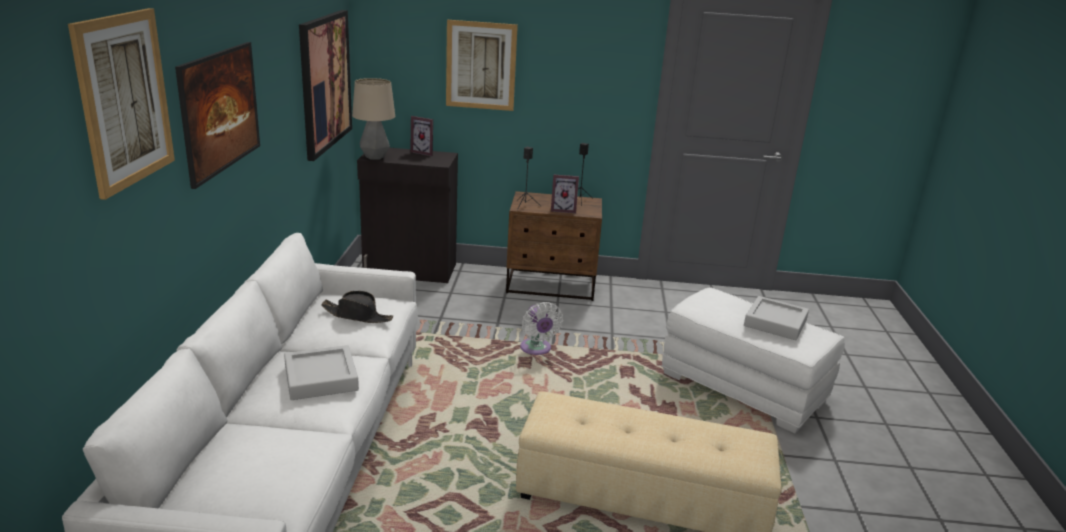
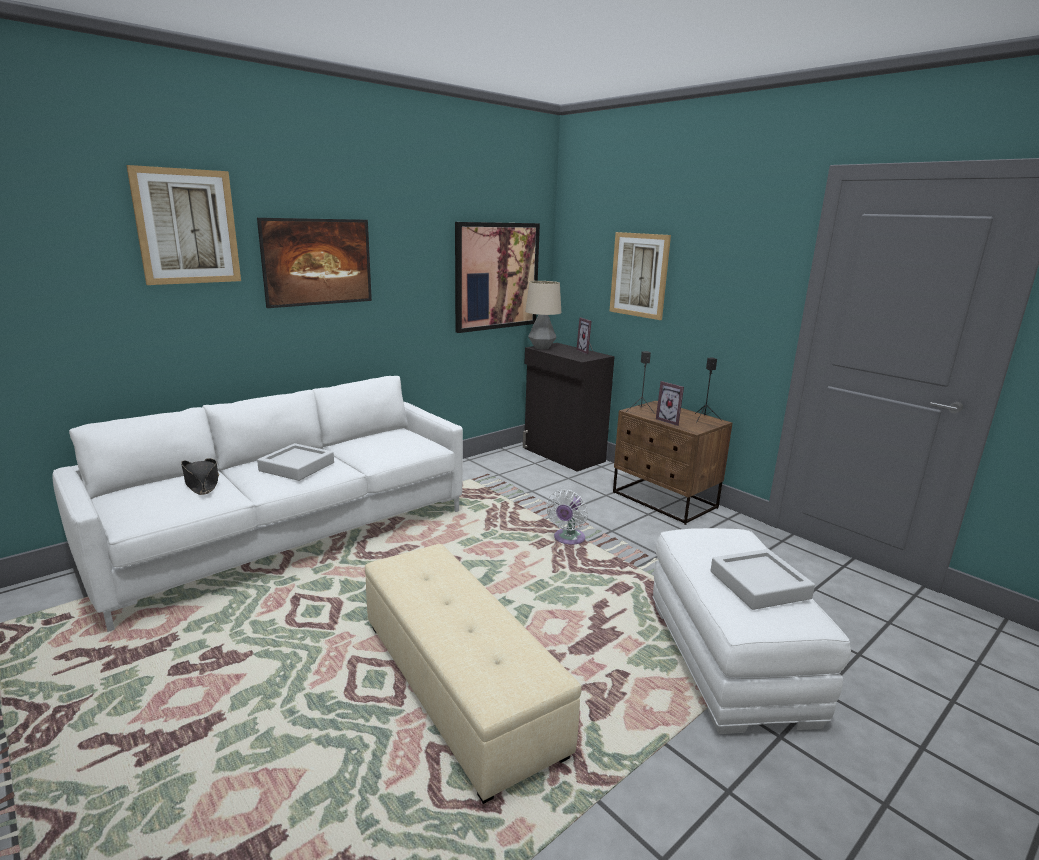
camera: 45 degrees right, 5 degrees down
(357, 316) = (390, 444): black hat -> black hat (202, 483)

